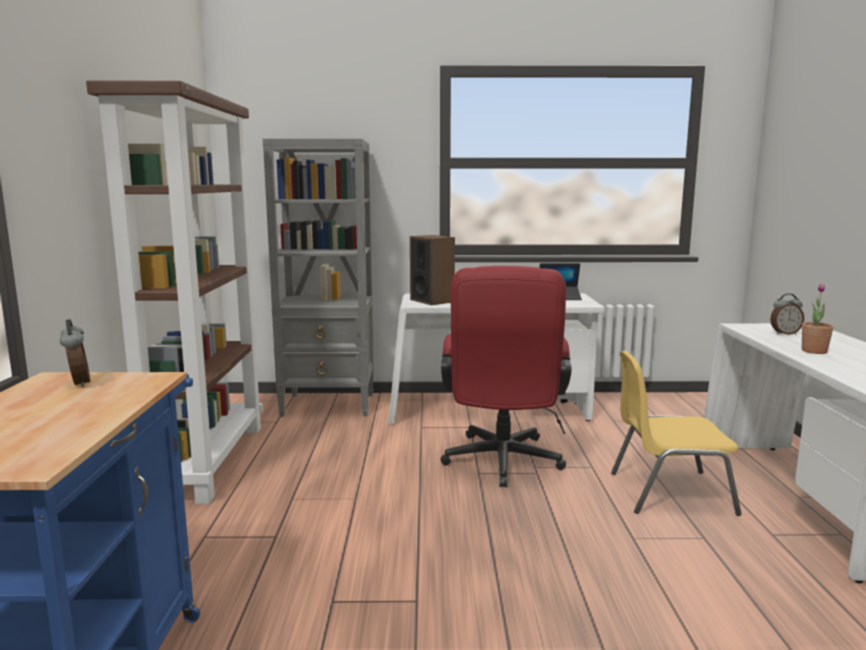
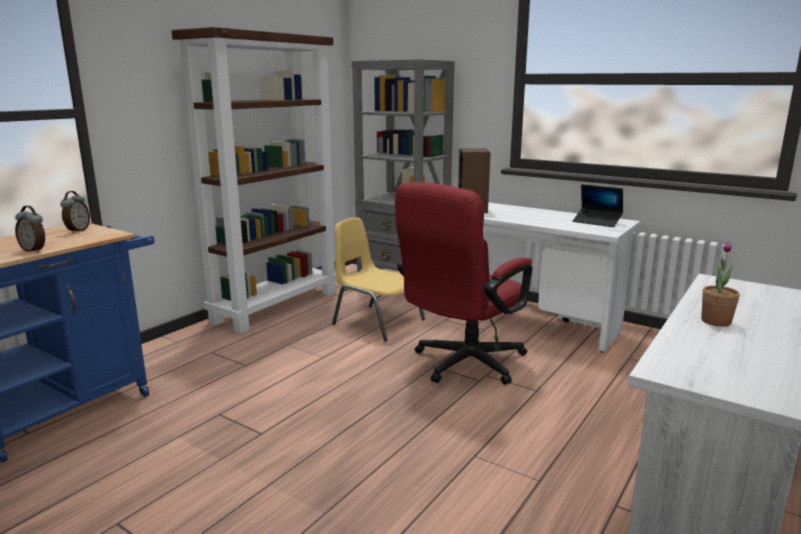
camera: 35 degrees right, 5 degrees up
(668, 492) = (573, 434): yellow chair -> yellow chair (377, 322)
(784, 333) = (743, 297): alarm clock -> alarm clock (34, 250)

